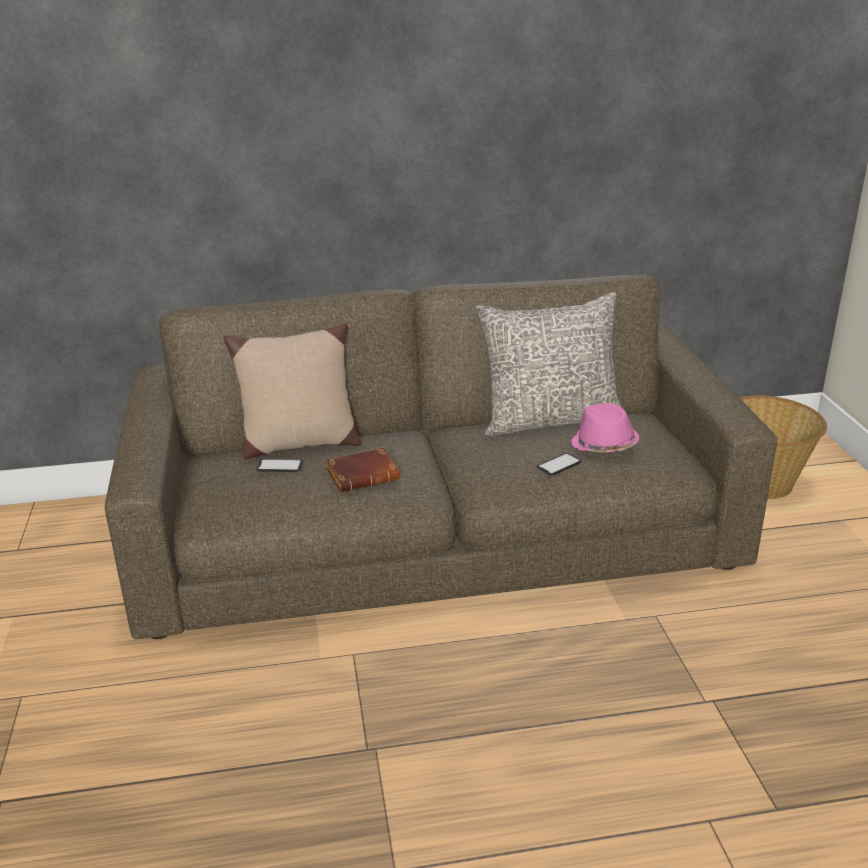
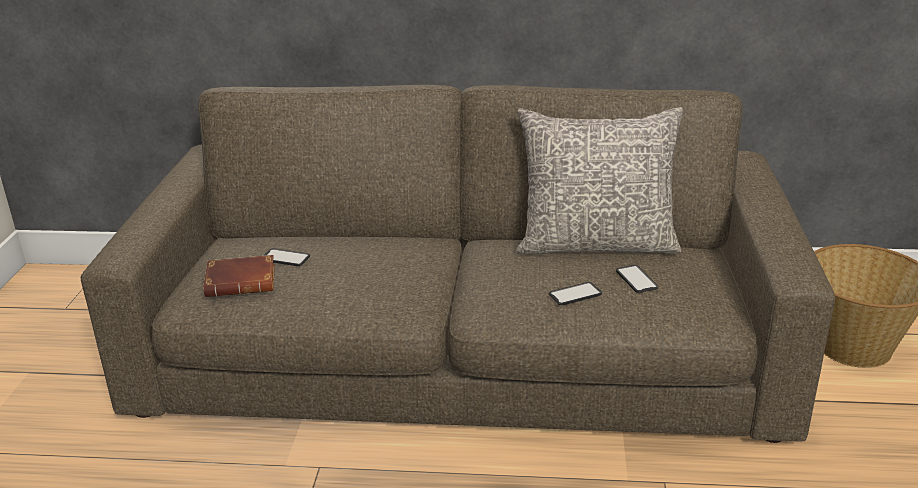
camera: 15 degrees right, 0 degrees up
(298, 444) = (322, 238): beige pillow -> none
(364, 475) = (362, 278): brown book -> brown book (243, 281)
(603, 446) = (636, 279): pink hat -> phone

